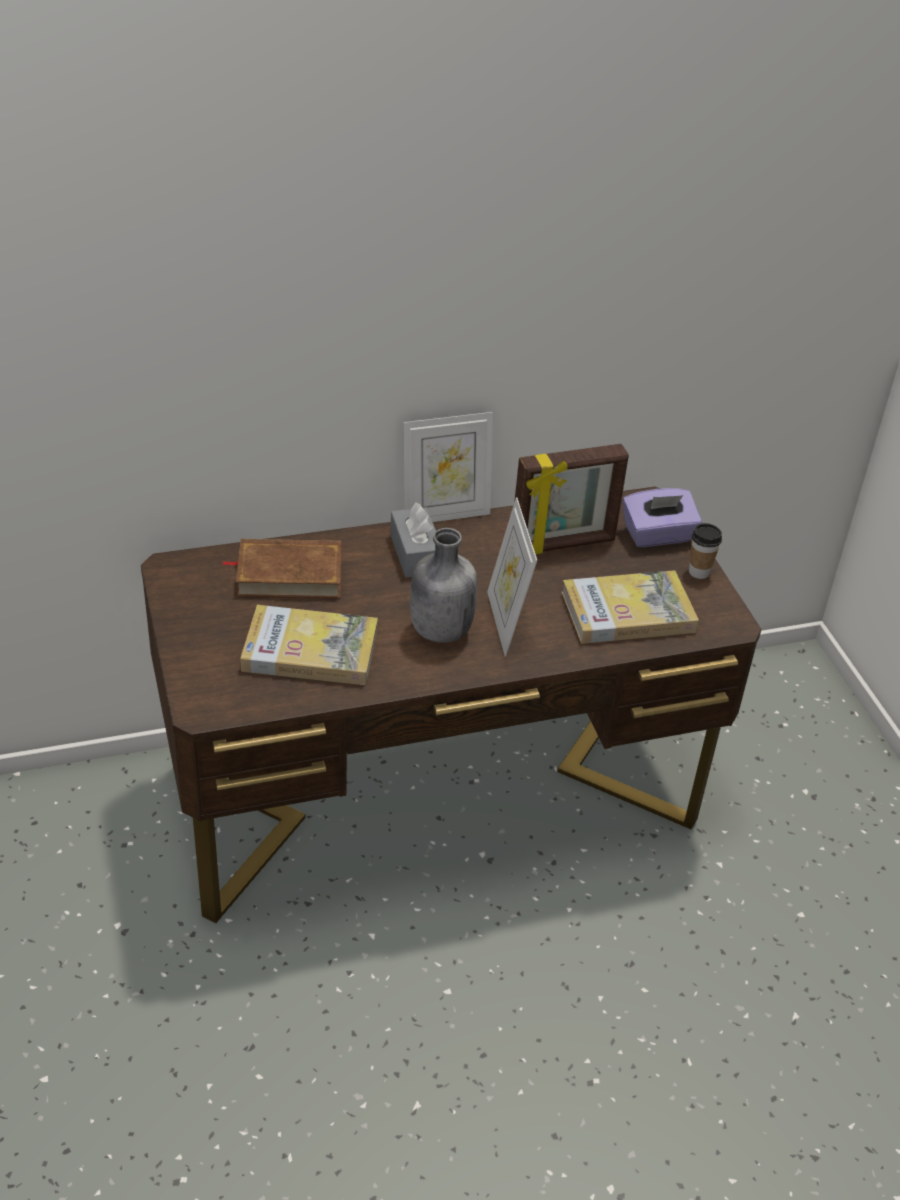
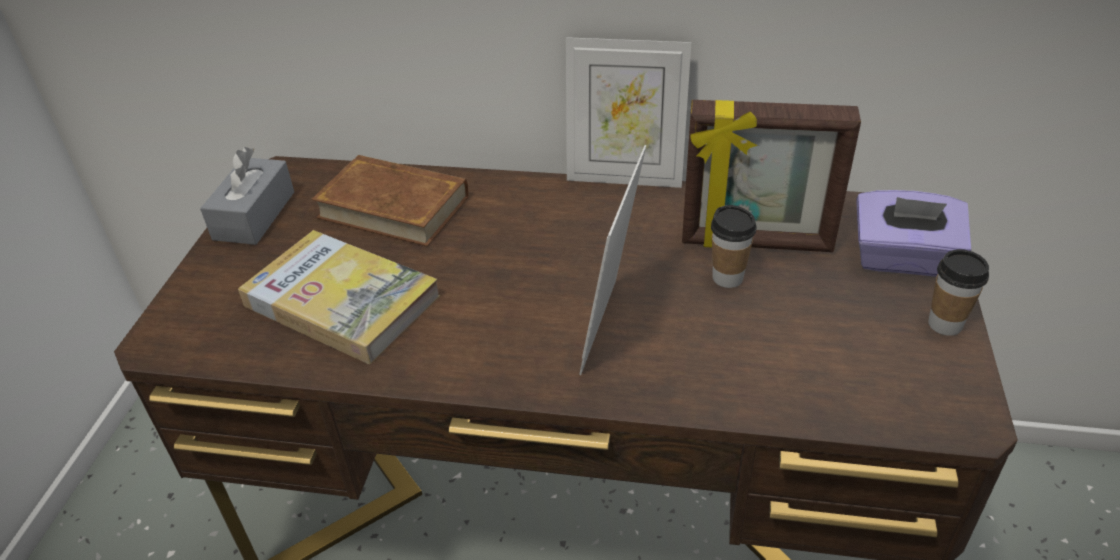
camera: 30 degrees right, 0 degrees up
(415, 553) = (556, 214): grey tissue box -> grey tissue box (254, 215)
(439, 631) = (516, 316): grey bottle -> none
(558, 573) = (727, 278): none -> cup
(628, 612) = (800, 357): book -> none

